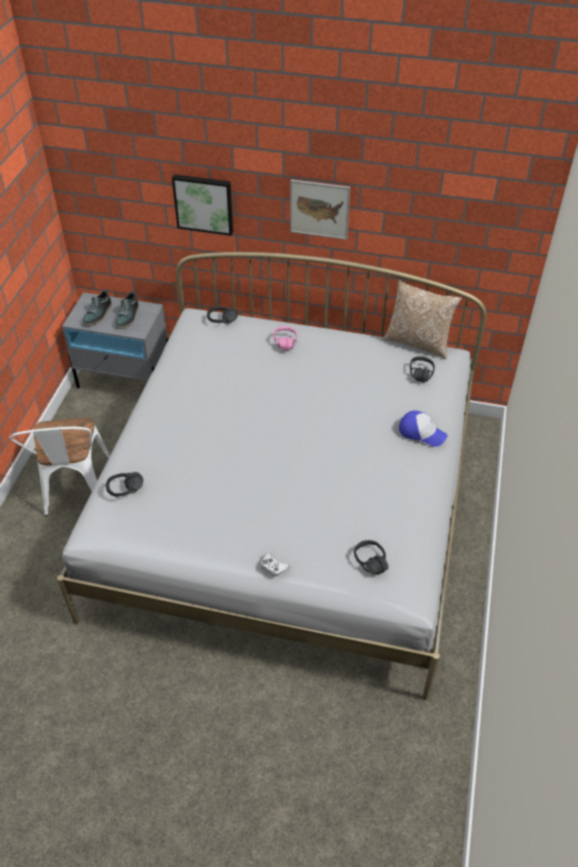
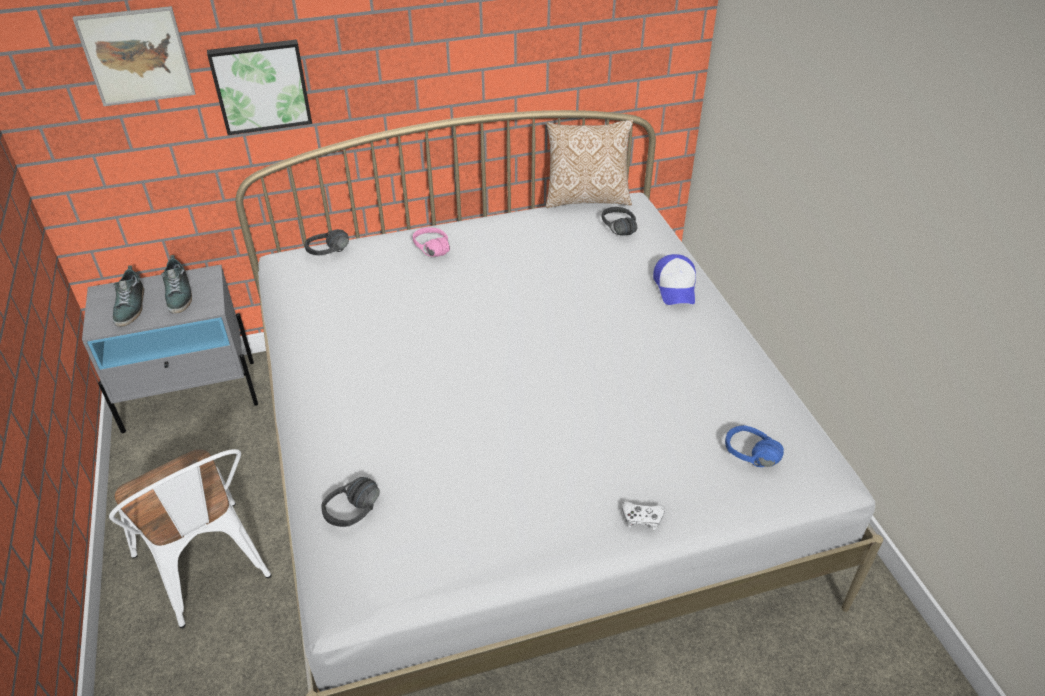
camera: 30 degrees left, 5 degrees down
(319, 209) = (430, 49): picture -> picture (137, 56)
(366, 564) = (748, 460): black headphones -> blue headphones
(421, 432) = (675, 287): cap -> cap turned 90 degrees clockwise

